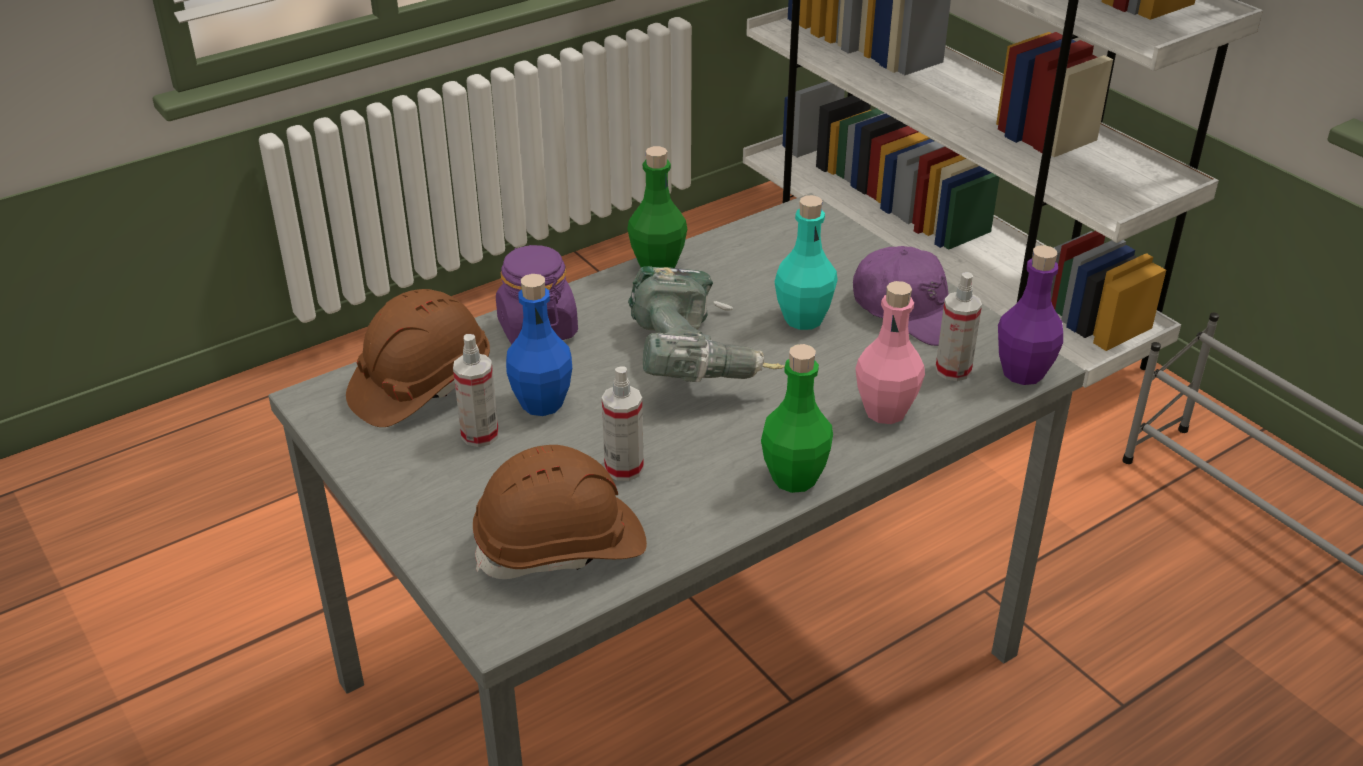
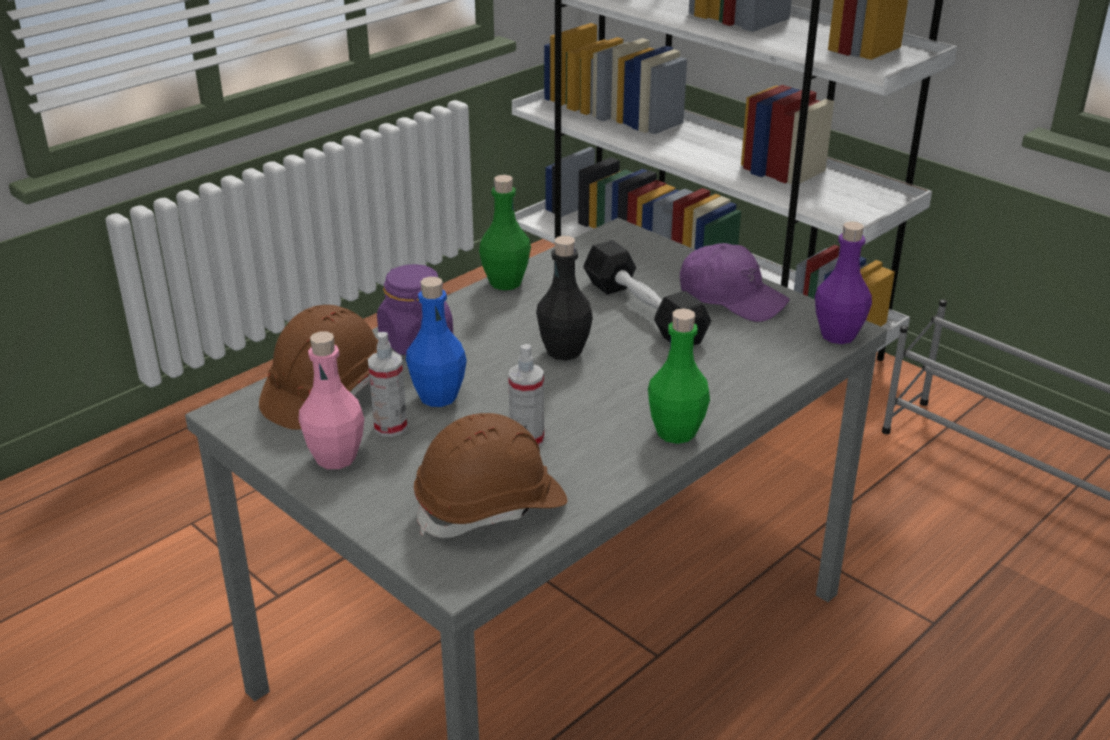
camera: 10 degrees left, 5 degrees down
(698, 360) = (564, 351): power drill -> black bottle
(803, 319) = (643, 312): turquoise bottle -> black dumbbell
(885, 411) = (735, 374): pink bottle -> pink bottle (336, 458)
(953, 370) = (780, 338): spray bottle -> none

